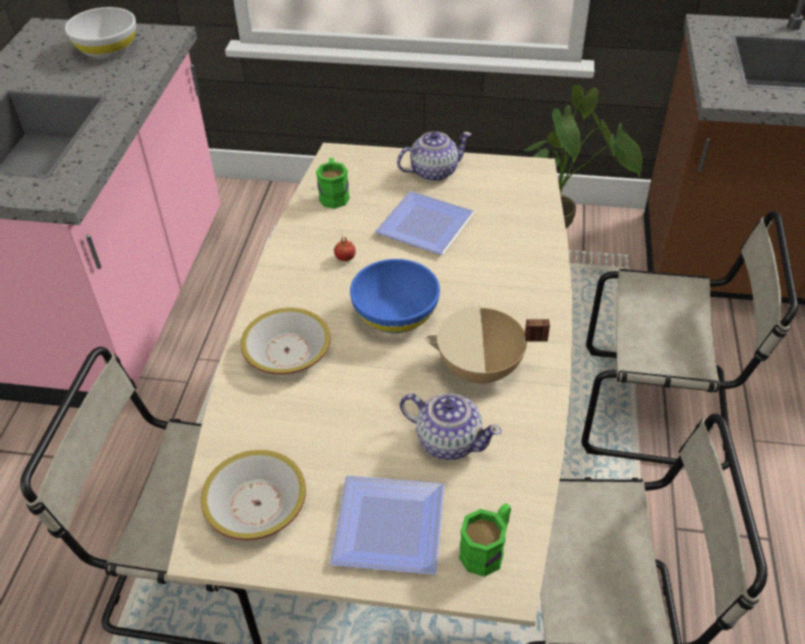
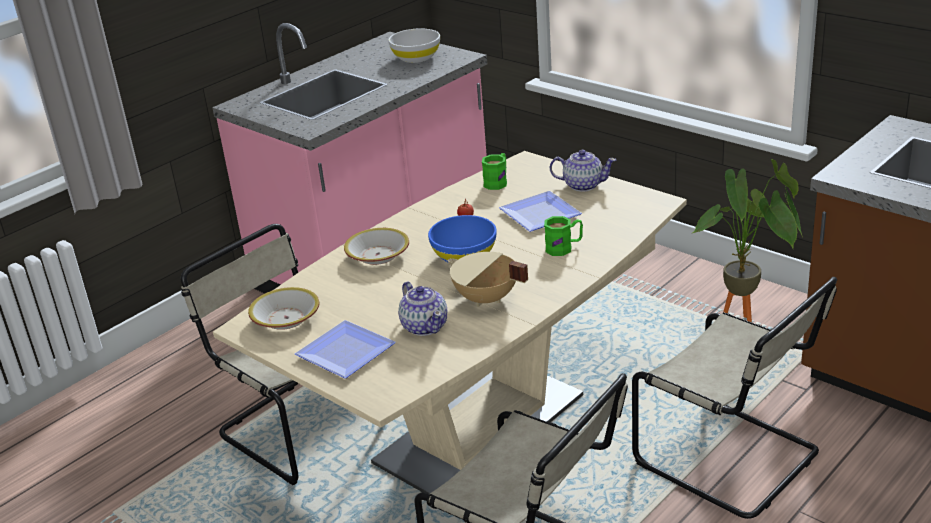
camera: 35 degrees right, 15 degrees down
(487, 548) = (389, 381): green mug -> green mug (564, 248)

